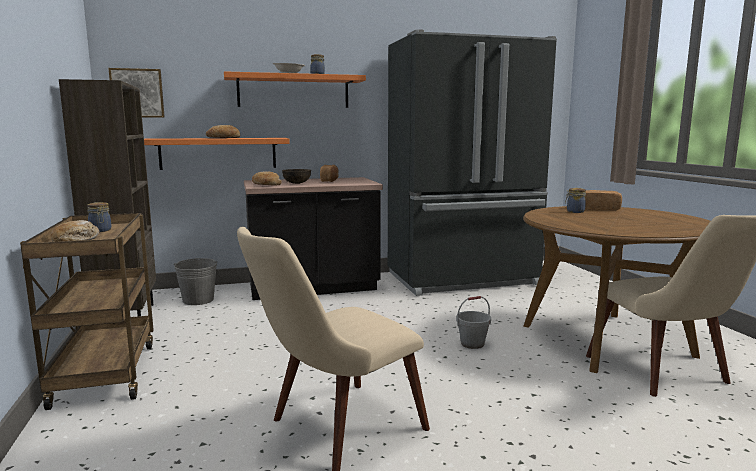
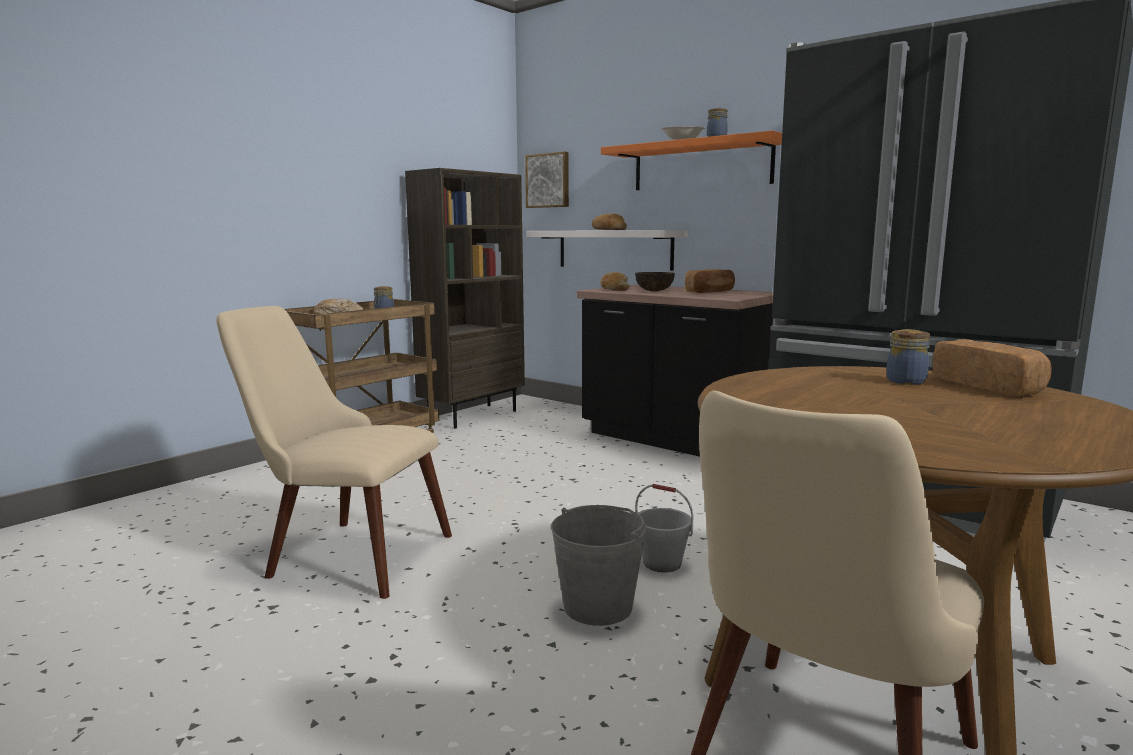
camera: 55 degrees right, 0 degrees up
(198, 300) = (553, 418): grey bucket -> grey bucket (598, 607)
(218, 153) = (614, 249): orange shelf -> white shelf

